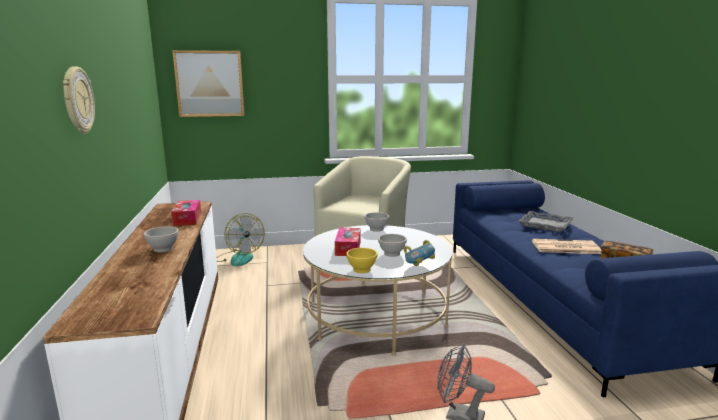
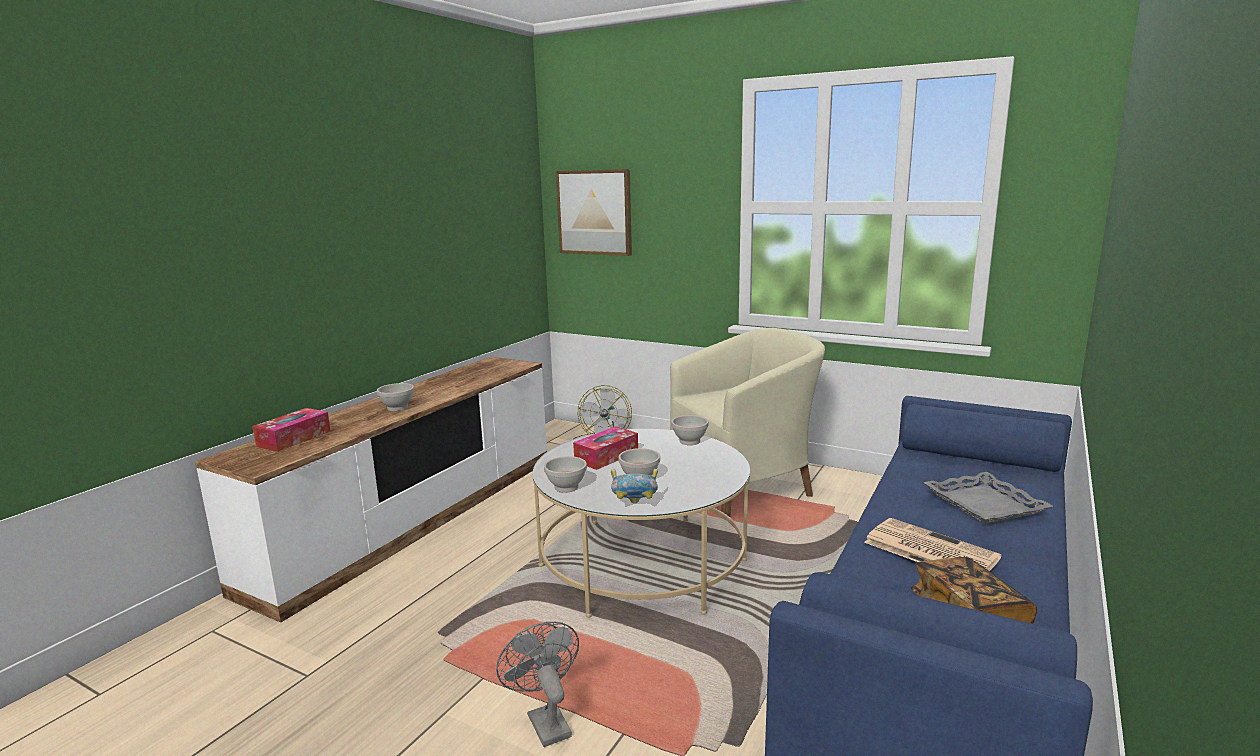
camera: 40 degrees right, 0 degrees up
(77, 100) = (323, 243): wall clock -> none
(187, 219) = (479, 380): tissue box -> tissue box (294, 438)
(361, 270) = (565, 487): yellow bowl -> white bowl

